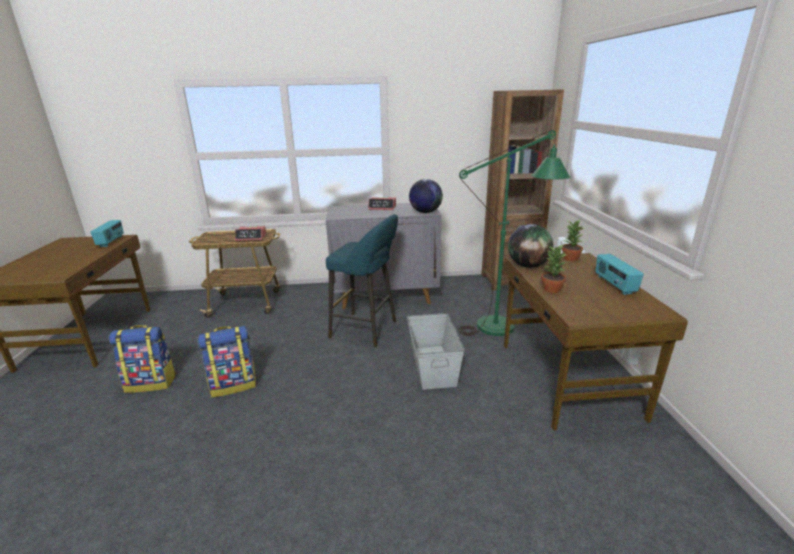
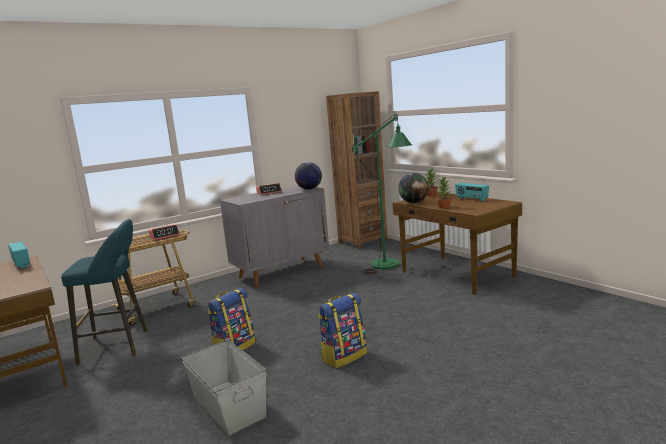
camera: 30 degrees left, 10 degrees down
(151, 383) = (152, 372): backpack -> backpack (344, 356)
(367, 330) = (296, 291): turquoise stool -> turquoise stool (118, 345)
(433, 365) = (371, 292): grey storage box -> grey storage box (229, 405)

